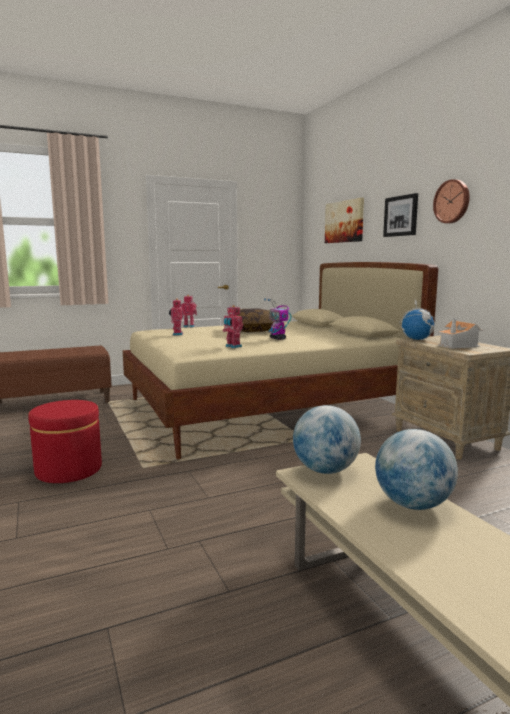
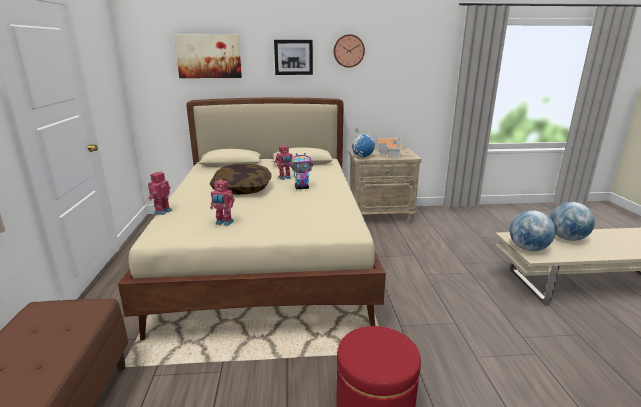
camera: 70 degrees left, 10 degrees up
(232, 346) = (329, 208): toy robot -> toy robot (285, 178)

